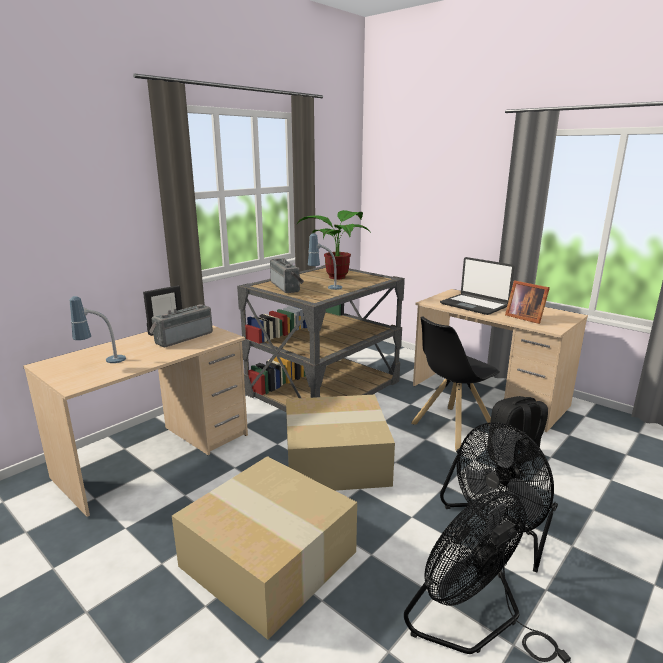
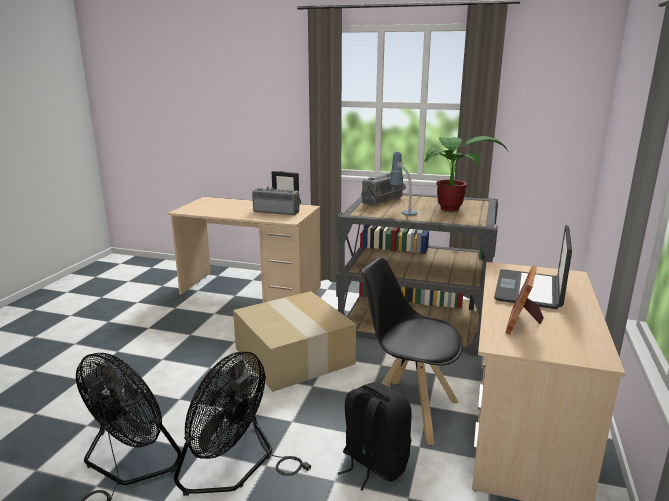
camera: 65 degrees right, 0 degrees up
(102, 363) = (217, 207): table lamp -> none
(265, 559) = (161, 358): cardboard box -> none

